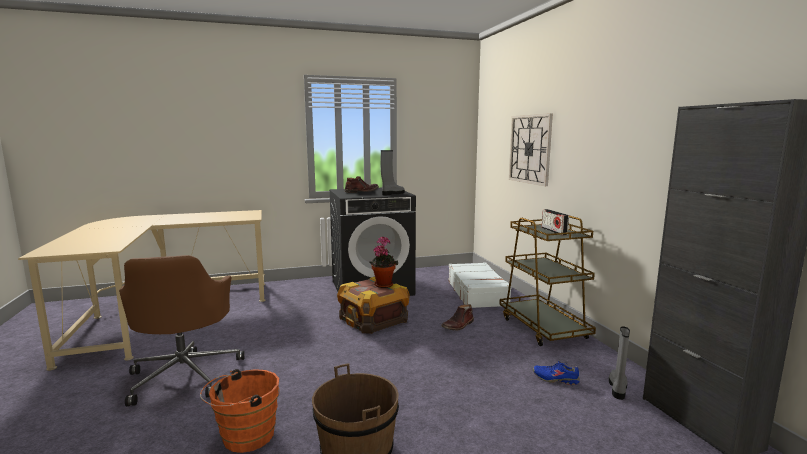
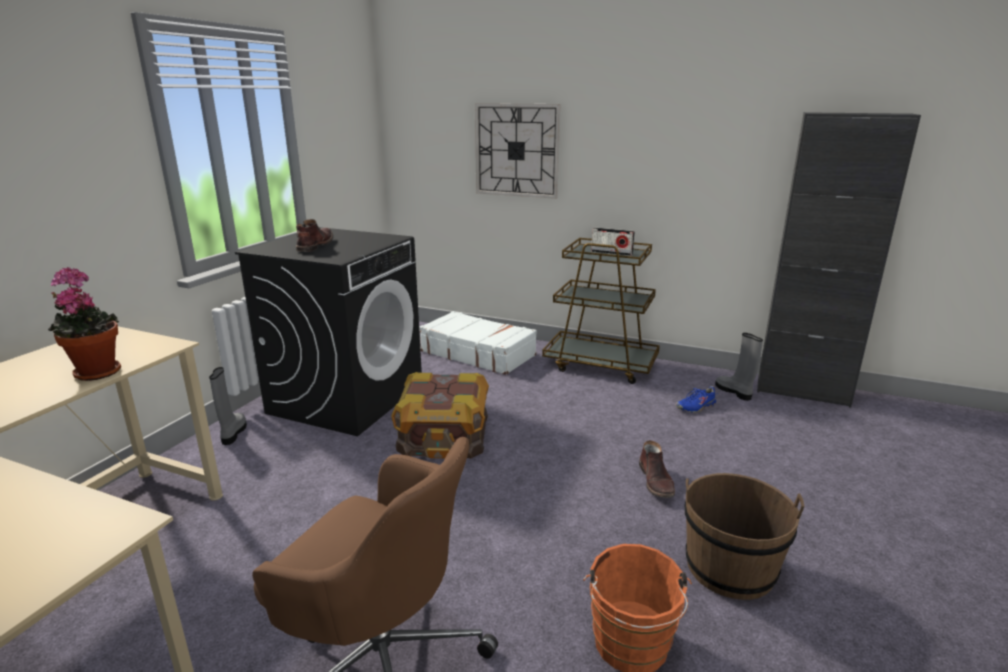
camera: 50 degrees left, 10 degrees up
(383, 284) = (452, 380): potted plant -> potted plant (95, 371)
(392, 194) = (377, 240): grey boot -> grey boot (233, 433)
(458, 325) = (537, 398): brown boot -> brown boot (656, 481)

